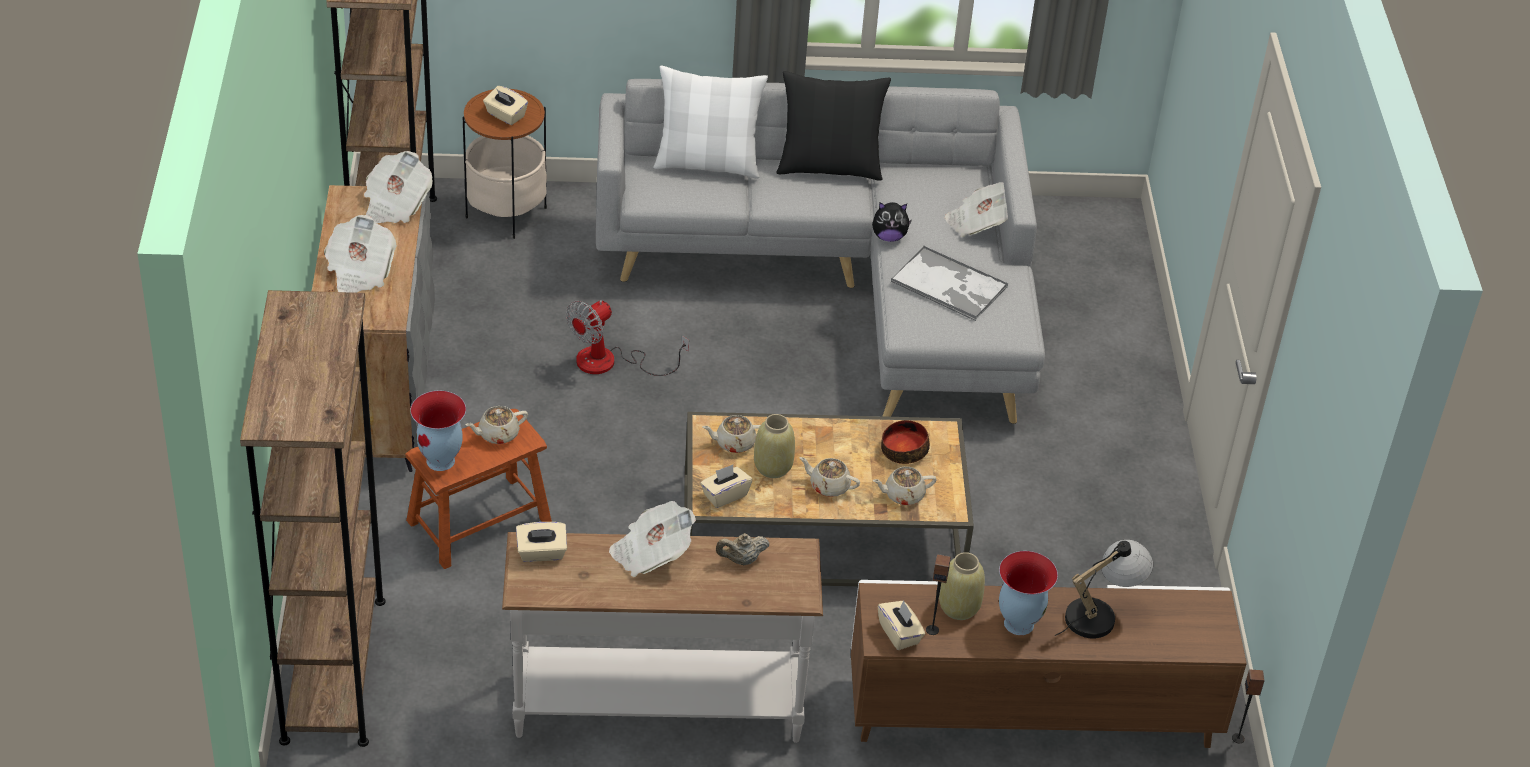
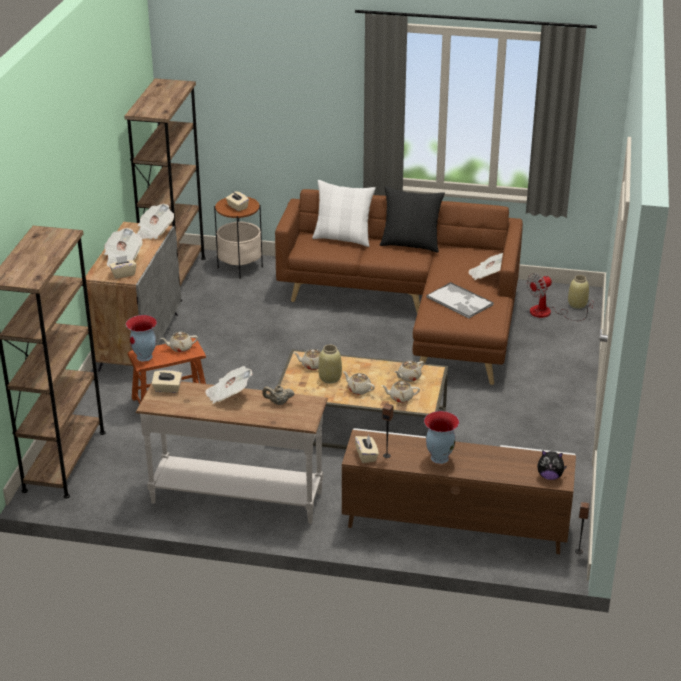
camera: 15 degrees right, 10 degrees down
(610, 362) = (271, 337): fan -> fan (548, 313)
(725, 495) = (297, 388): beige tissue box -> beige tissue box (123, 274)
(849, 288) = (418, 314): grey sofa -> brown sofa
(889, 237) = (433, 278): plush toy -> plush toy (549, 476)
(904, 450) = (409, 377): bowl -> beige teapot
(959, 608) = (406, 447): beige vase -> beige vase (577, 305)
(1101, 614) = (491, 458): table lamp -> none

